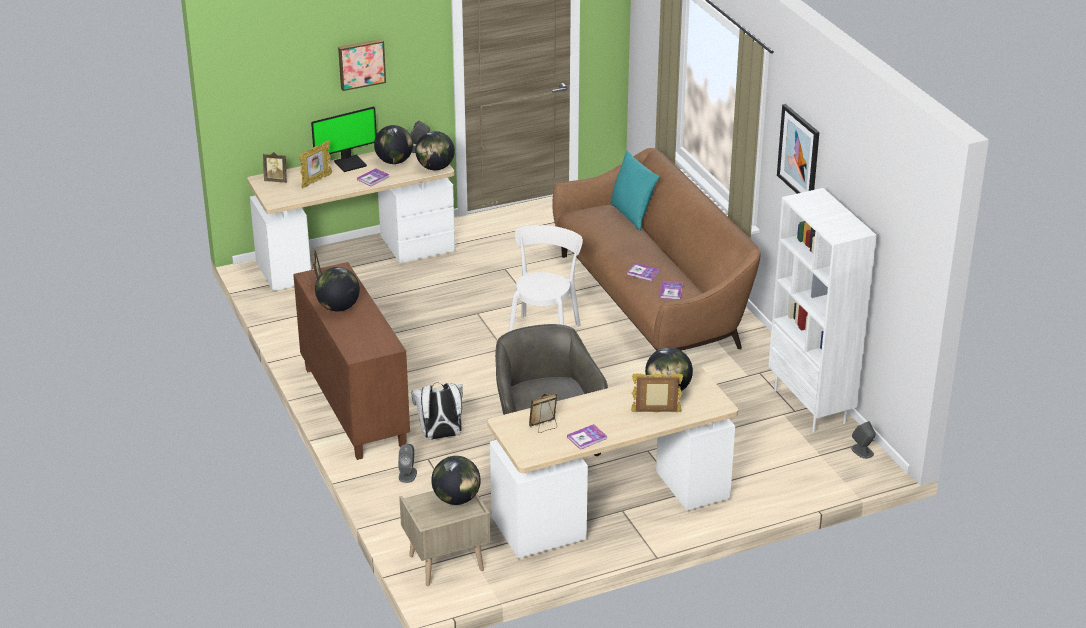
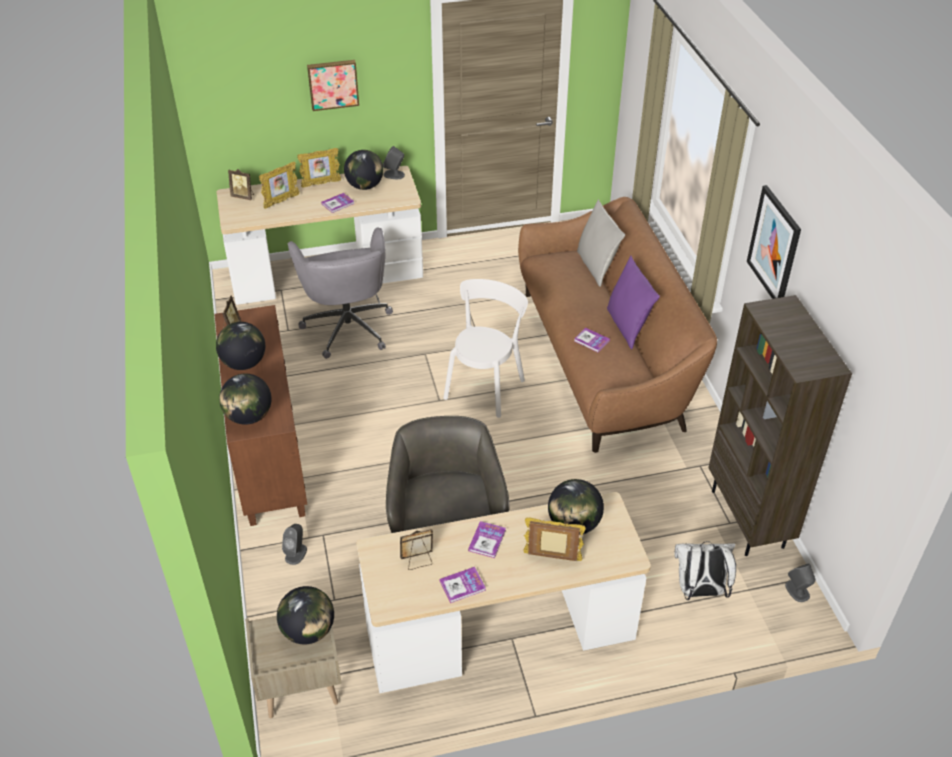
camera: 10 degrees right, 10 degrees up
(350, 163) = (321, 184): monitor -> picture frame
(393, 298) = (348, 326): none -> grey office chair
(435, 168) = (403, 197): globe -> globe (249, 416)
(440, 436) = (344, 505): white backpack -> white backpack (699, 591)
(632, 215) = (596, 267): turquoise pillow -> grey pillow
(671, 291) = (616, 368): book -> book (487, 540)
(674, 259) = (628, 326): none -> purple pillow
(811, 406) = (748, 519): white bookcase -> brown bookcase

